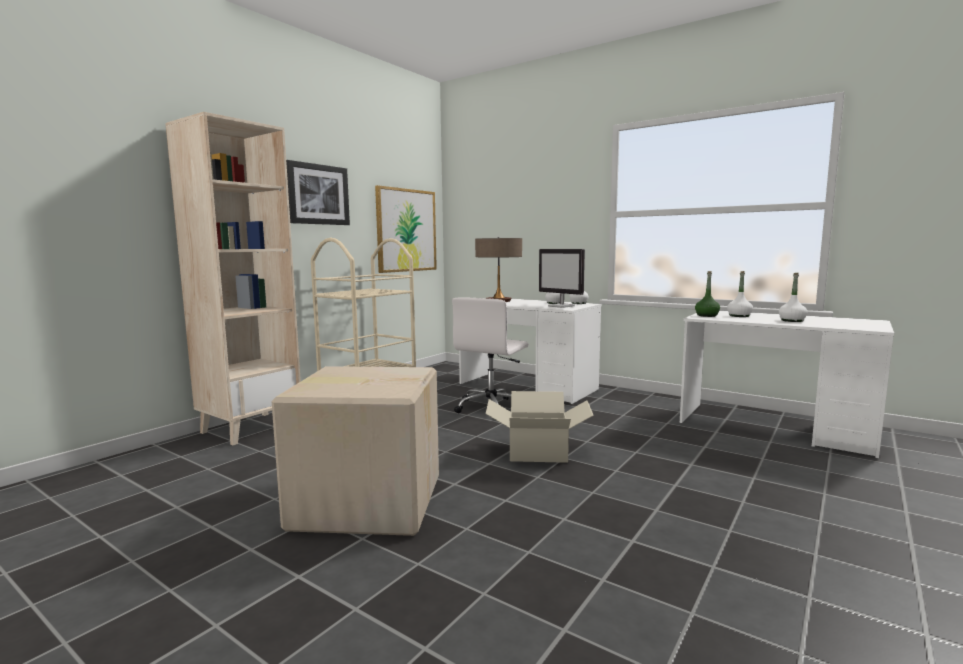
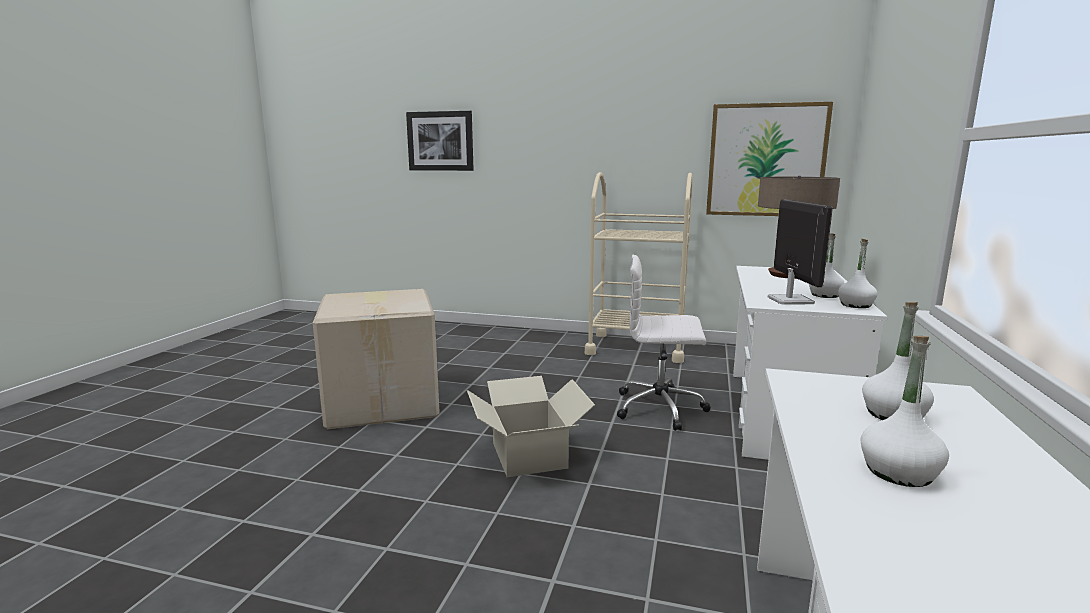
camera: 70 degrees right, 5 degrees up
(251, 428) = (509, 335): beige bookcase -> none
(318, 194) = (626, 124): picture -> picture (440, 141)
(561, 306) = (789, 300): monitor -> monitor turned 150 degrees clockwise
(706, 315) = (837, 385): green bottle -> none

